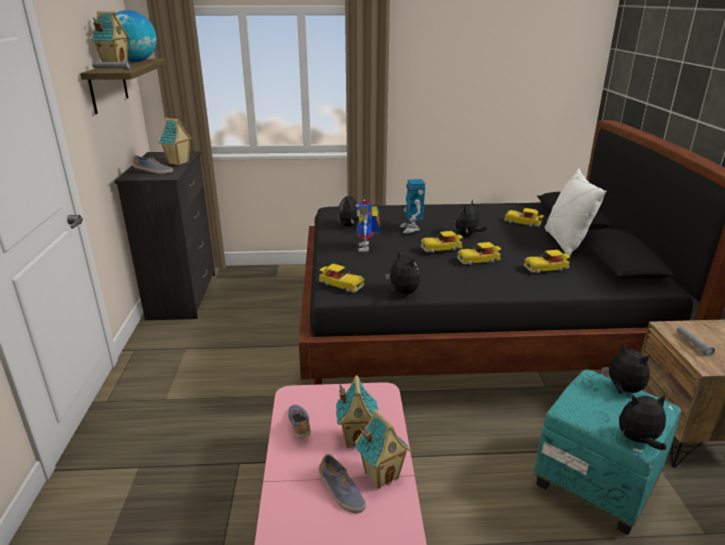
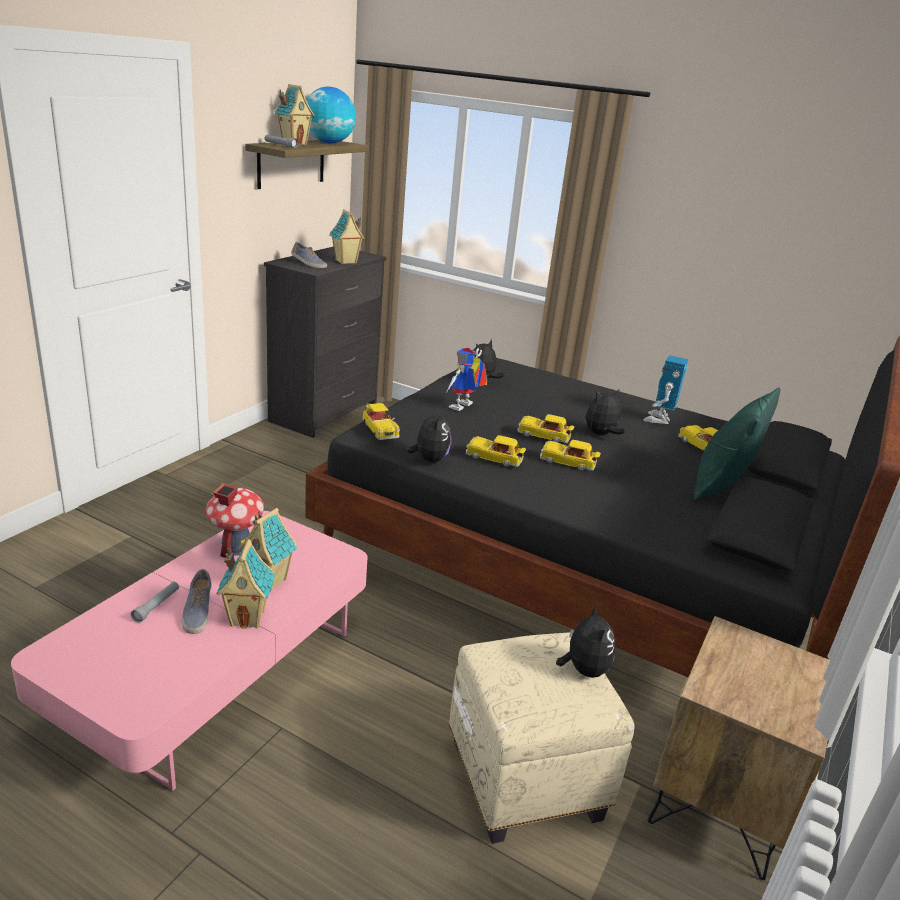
camera: 30 degrees right, 0 degrees up
(300, 426) = (236, 547): shoe -> toy house
(411, 229) = (542, 406): toy robot -> toy robot (659, 419)
(546, 268) = (639, 500): toy car -> toy car (495, 458)
(565, 243) = (721, 486): white pillow -> green pillow
(594, 482) = (523, 777): turquoise ottoman -> beige ottoman
(638, 440) = (517, 719): plush toy -> none
(693, 344) = (731, 663): grey flashlight -> grey flashlight (156, 606)

